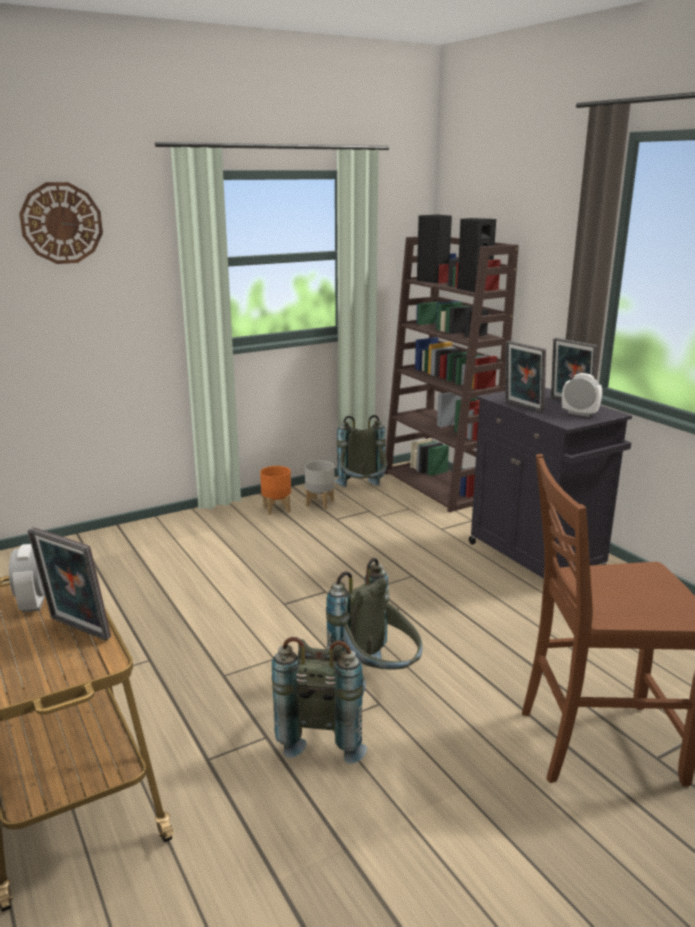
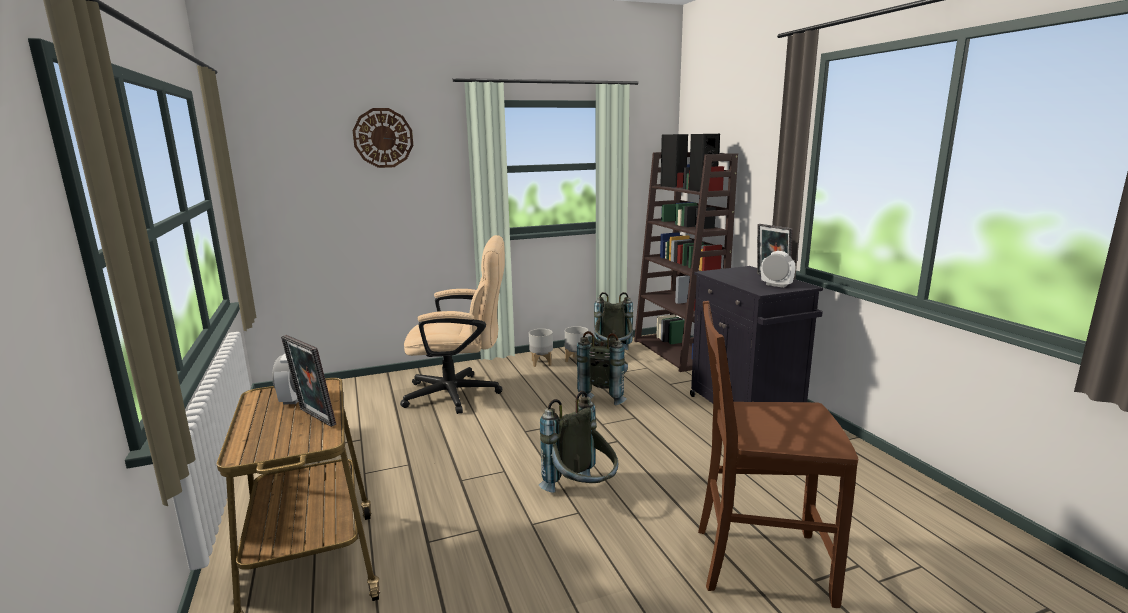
camera: 10 degrees right, 5 degrees down
(187, 558) = (461, 394): none -> beige office chair
(276, 509) = (541, 363): orange planter -> grey planter
(323, 733) = (525, 531): grey backpack -> grey backpack (604, 395)
(522, 406) = (728, 279): picture frame -> none

